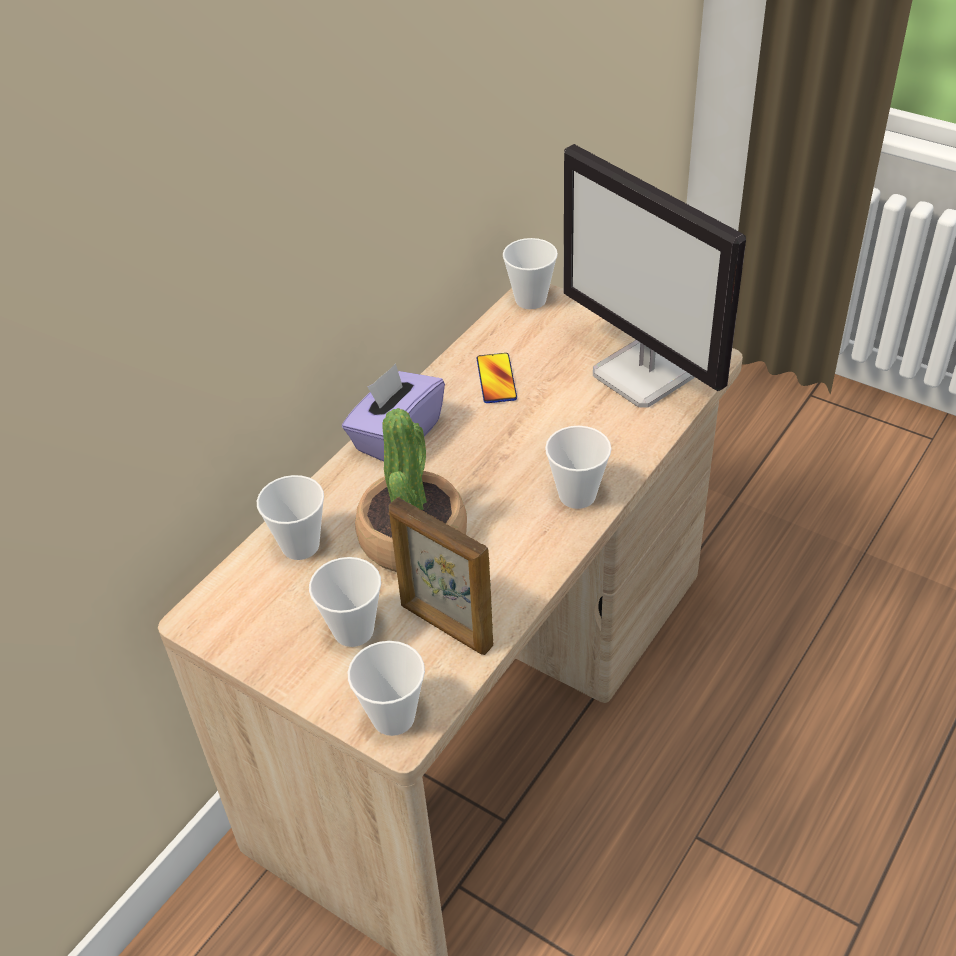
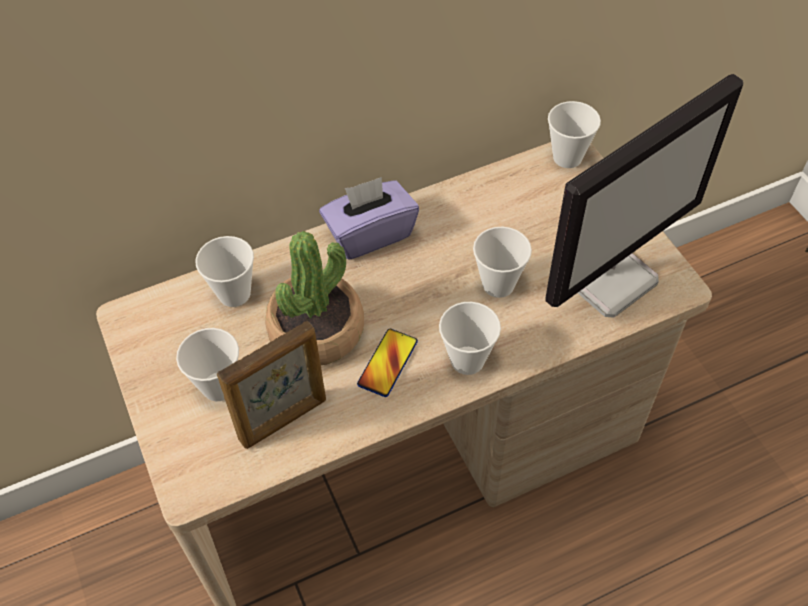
camera: 30 degrees right, 10 degrees up
(393, 717) = (194, 475): cup -> cup (498, 284)
(445, 626) = (284, 420): picture frame -> picture frame turned 105 degrees counterclockwise
(496, 379) = (483, 220): phone -> phone (388, 363)
(645, 375) = (609, 276): monitor -> monitor turned 120 degrees counterclockwise

